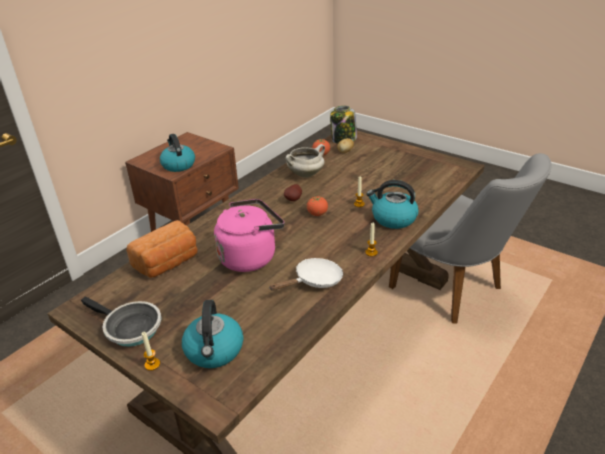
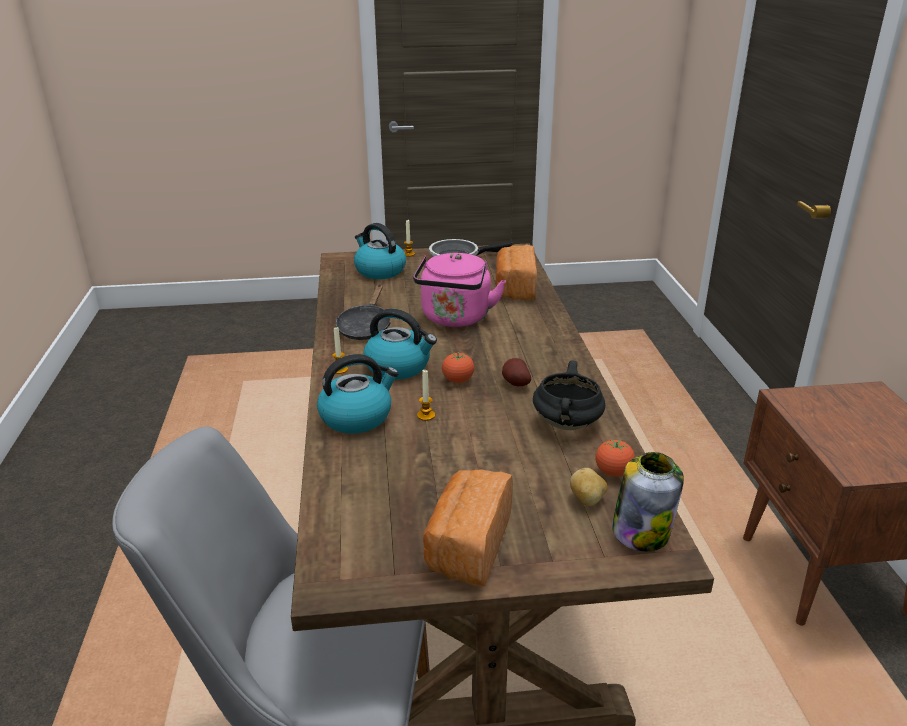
camera: 135 degrees right, 5 degrees down
(178, 165) = (816, 411): kettle -> kettle (399, 367)
(306, 174) = (567, 425): white cooking pot -> black cooking pot
(314, 281) = (365, 327): white frying pan -> black frying pan
(405, 157) = (467, 546): none -> bread

